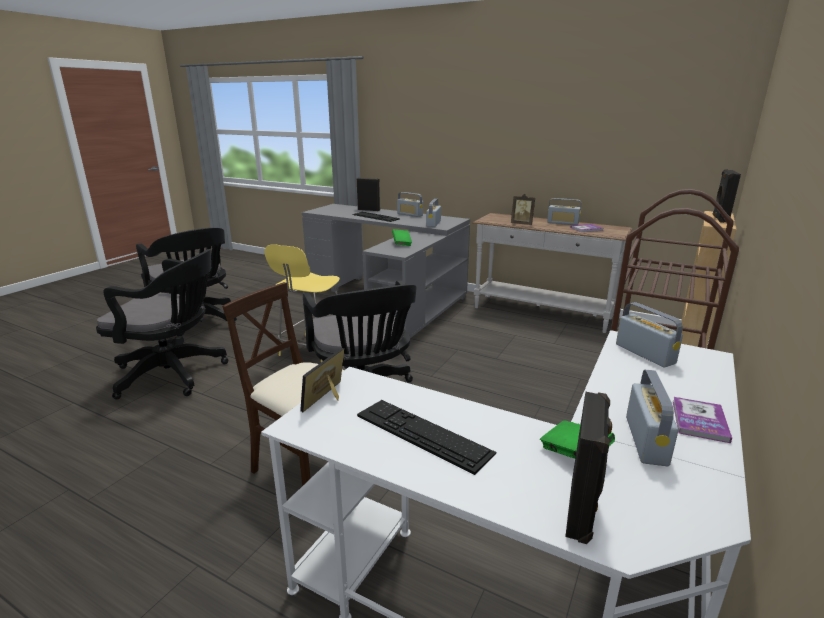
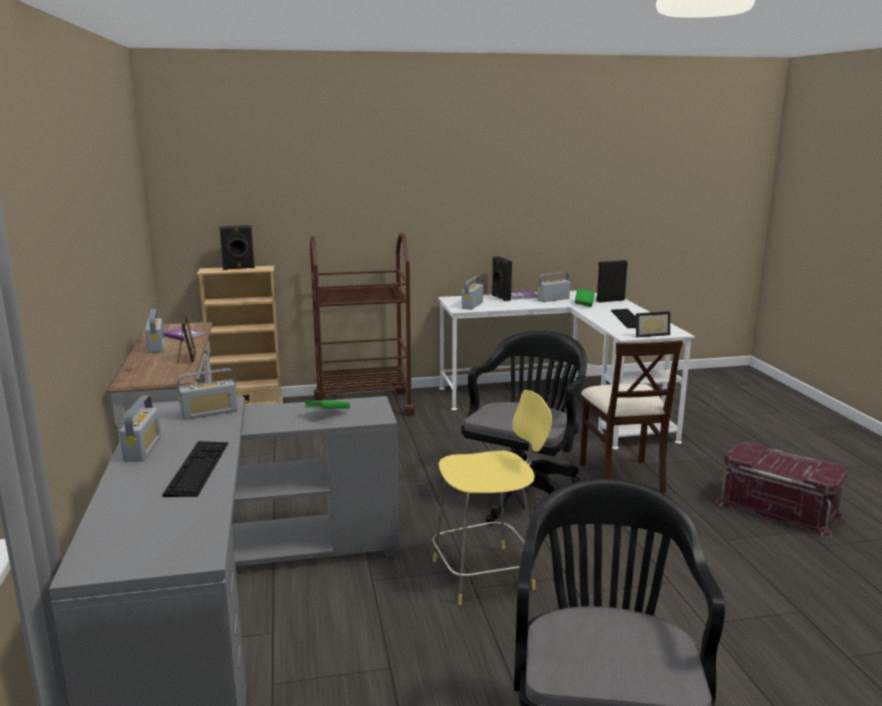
camera: 130 degrees left, 5 degrees down
(115, 520) = (779, 508): none -> red storage box
(175, 374) = (693, 633): black office chair -> none
(369, 210) = (121, 501): black speaker -> black speaker (500, 298)

